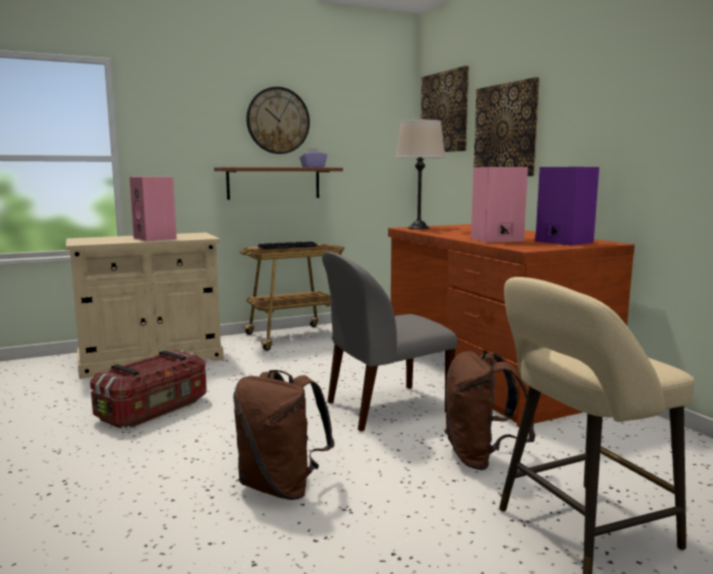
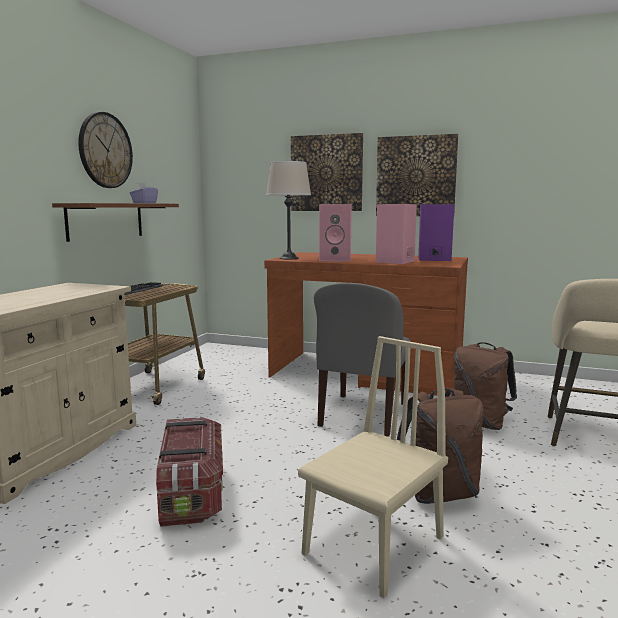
camera: 45 degrees left, 0 degrees up
(156, 238) = (55, 294): pink speaker -> pink speaker (336, 259)
(156, 490) = (374, 545): none -> beige chair
(444, 112) = (243, 153): picture -> picture (416, 176)

